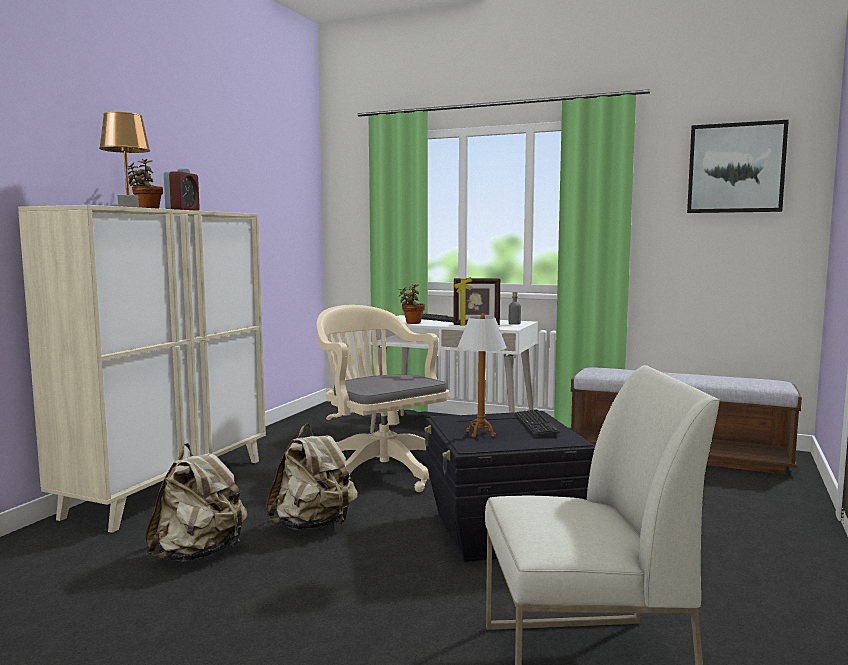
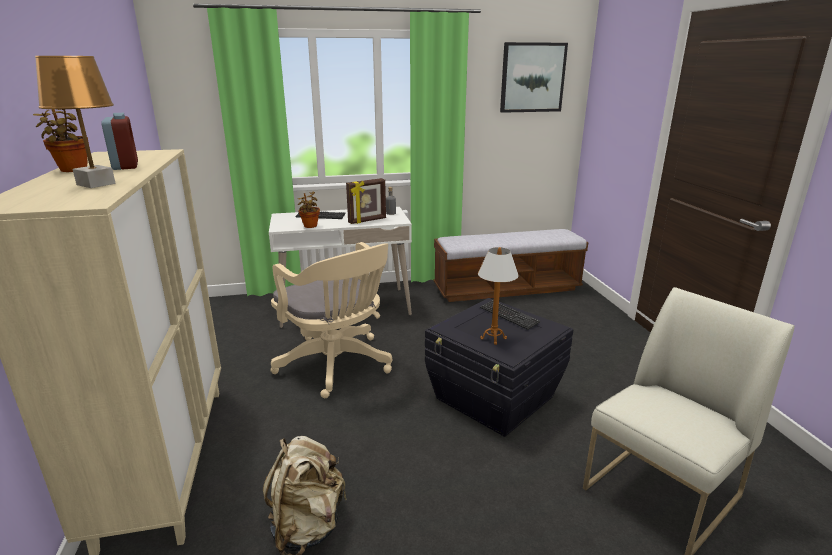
camera: 35 degrees left, 15 degrees up
(313, 525) = (362, 449): beige backpack -> none
(380, 468) = (337, 366): beige office chair -> beige office chair turned 150 degrees counterclockwise

